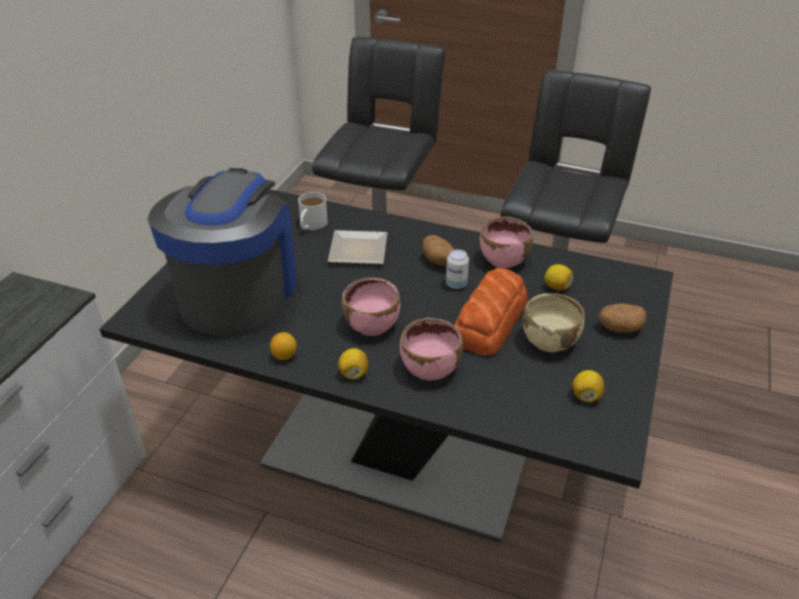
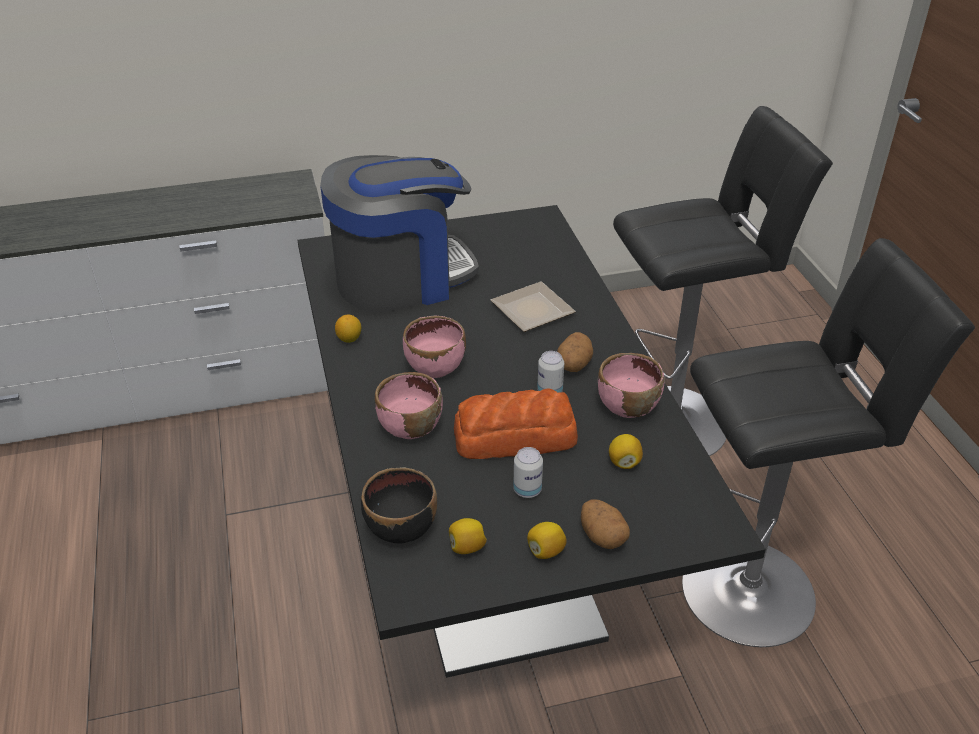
camera: 55 degrees right, 0 degrees up
(311, 225) = (538, 267): white mug -> none
(353, 373) = (362, 385): lemon -> lemon (545, 551)
(540, 422) = (401, 528): none -> black bowl
(549, 341) = (527, 490): beige bowl -> can

